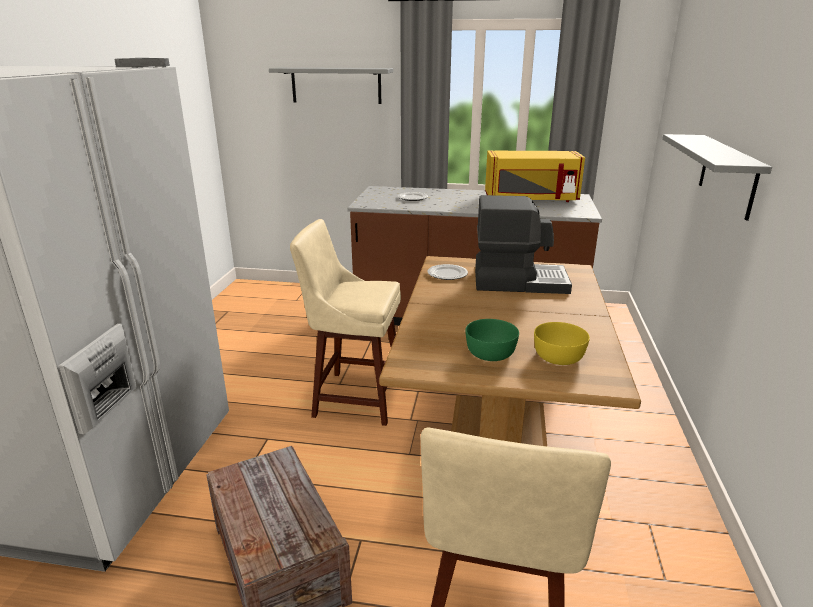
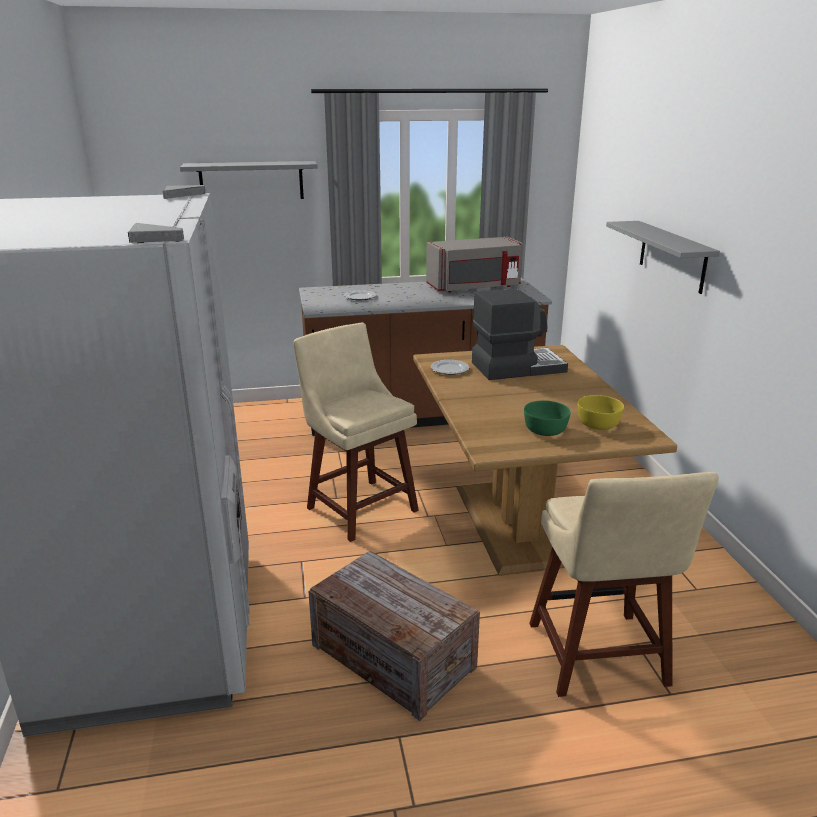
camera: 20 degrees left, 0 degrees up
(353, 396) = (359, 506): beige chair -> beige chair turned 60 degrees clockwise
(531, 199) = (474, 287): yellow microwave -> grey microwave

